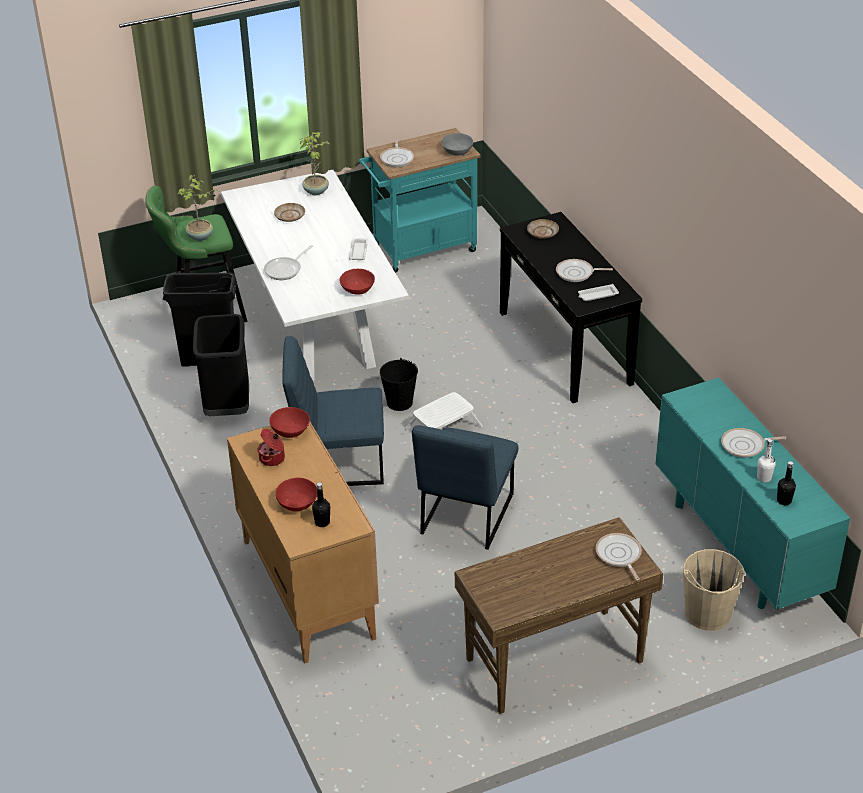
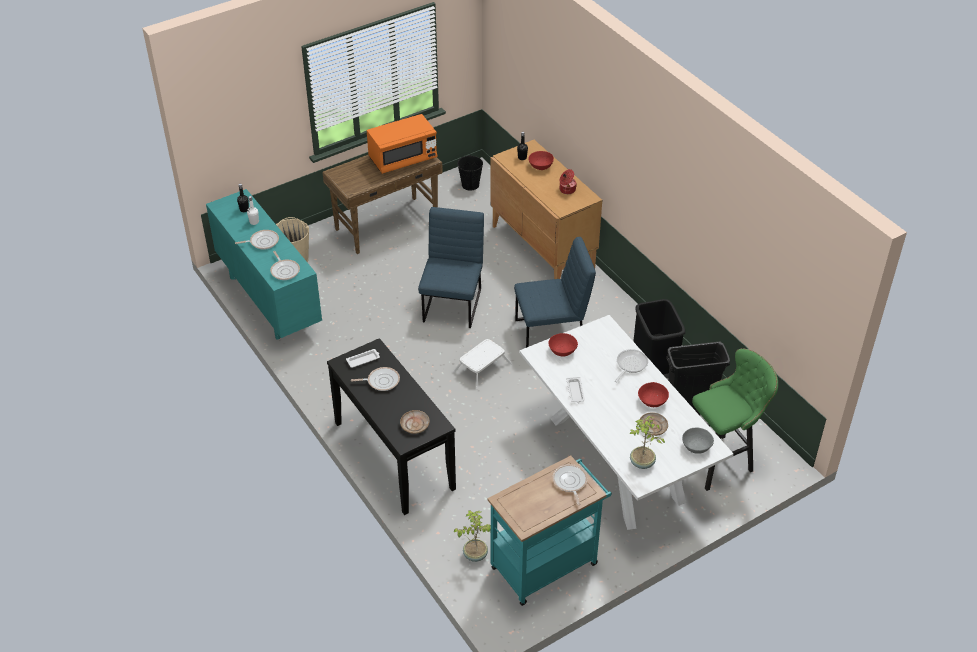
camera: 170 degrees right, 5 degrees up
(200, 237) = (721, 394): potted plant -> potted plant (475, 554)
(290, 431) = (563, 207): red bowl -> red bowl (652, 401)
(399, 402) = (521, 386): black bucket -> black bucket (470, 184)
(457, 152) = (511, 499): grey bowl -> grey bowl (696, 446)
(521, 583) = (403, 159): none -> orange microwave
(619, 555) = (347, 177): frying pan -> frying pan (285, 270)

